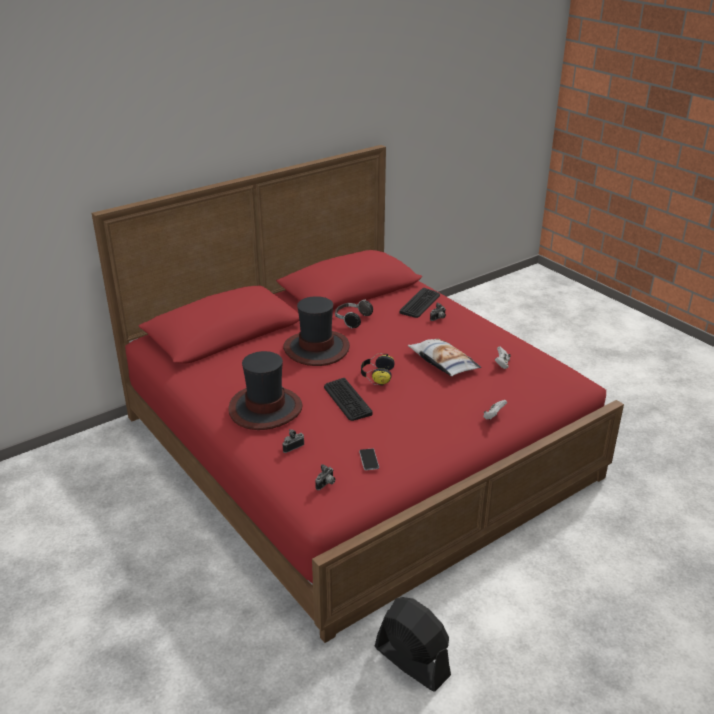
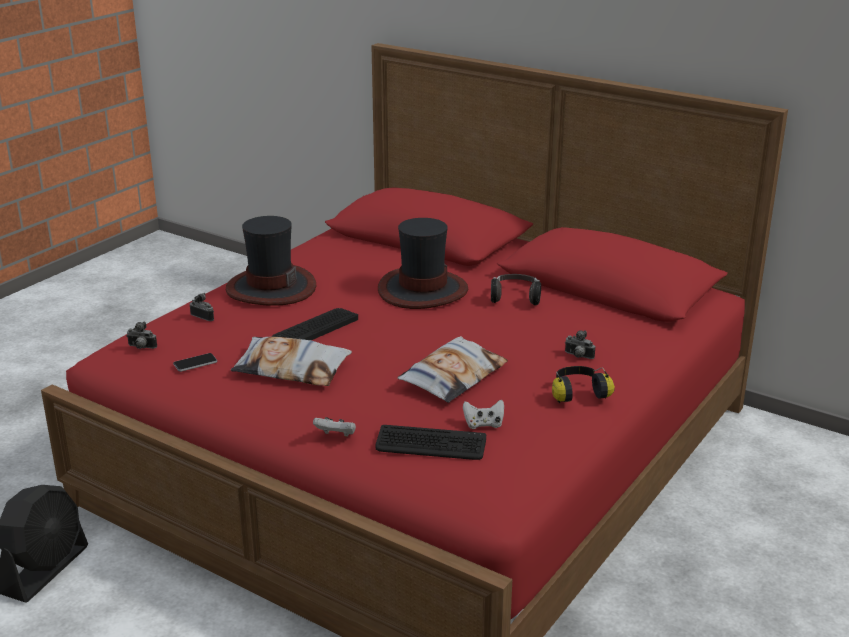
camera: 70 degrees right, 5 degrees down
(376, 376) = (383, 337): headphones -> headphones (578, 393)
(400, 419) = (292, 369): none -> pillow
(420, 303) = (610, 336): keyboard -> keyboard (430, 444)

